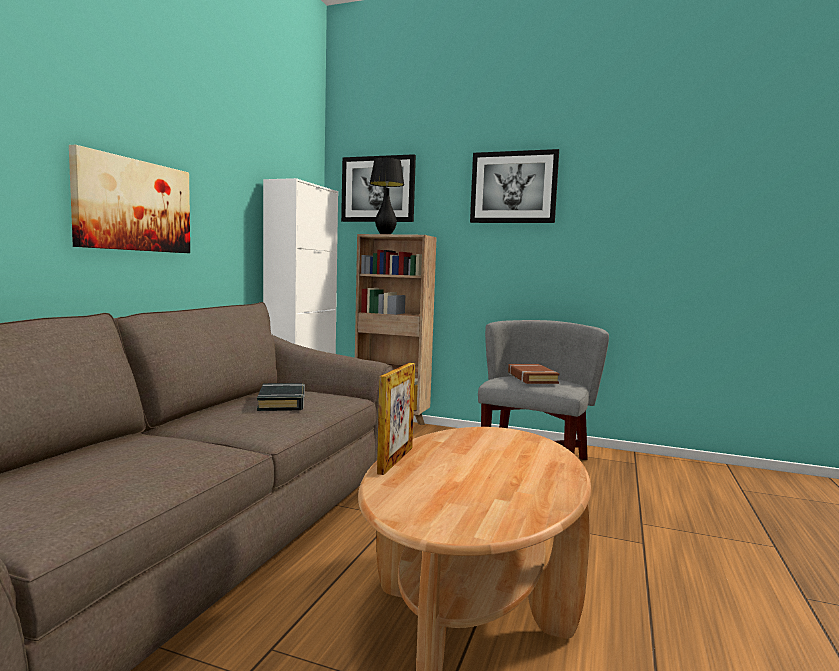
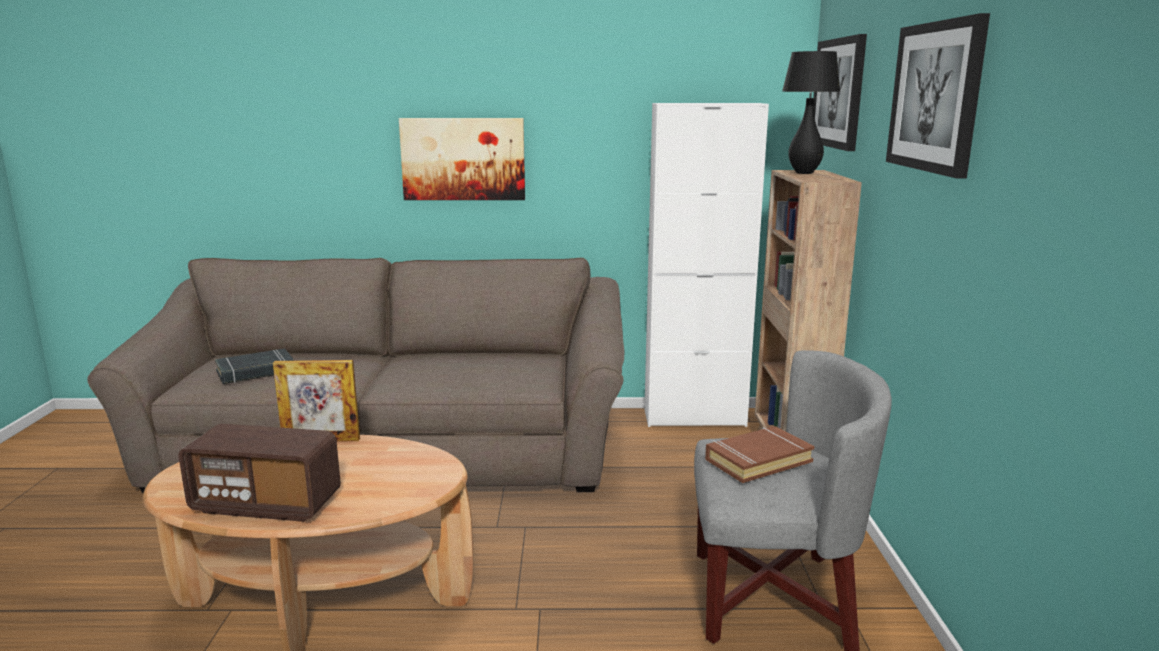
camera: 70 degrees right, 10 degrees up
(282, 402) = (485, 368): black book -> black book (256, 372)
(535, 486) = (266, 504): none -> radio

